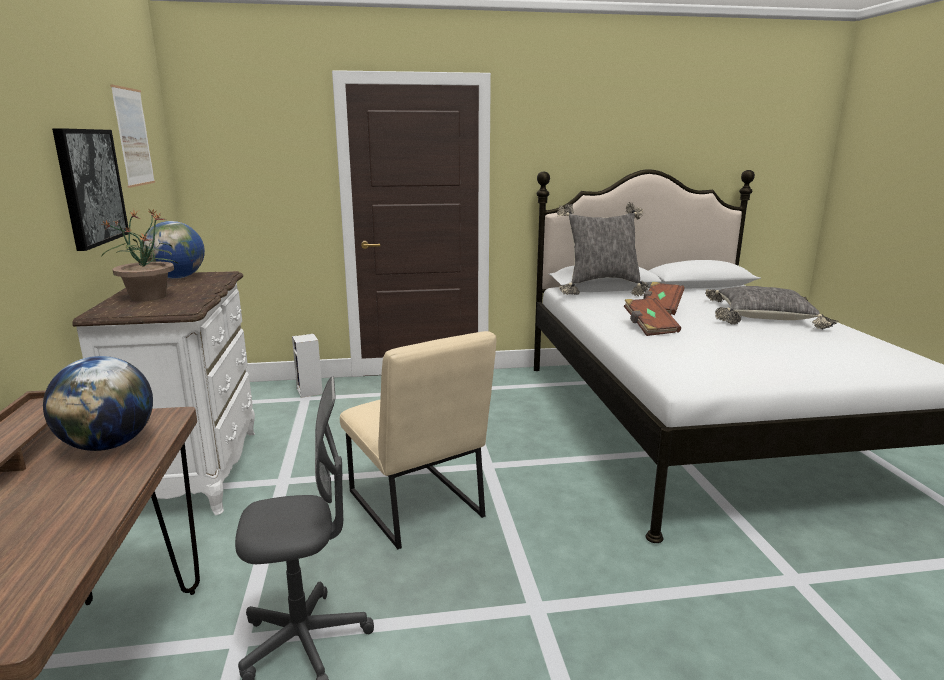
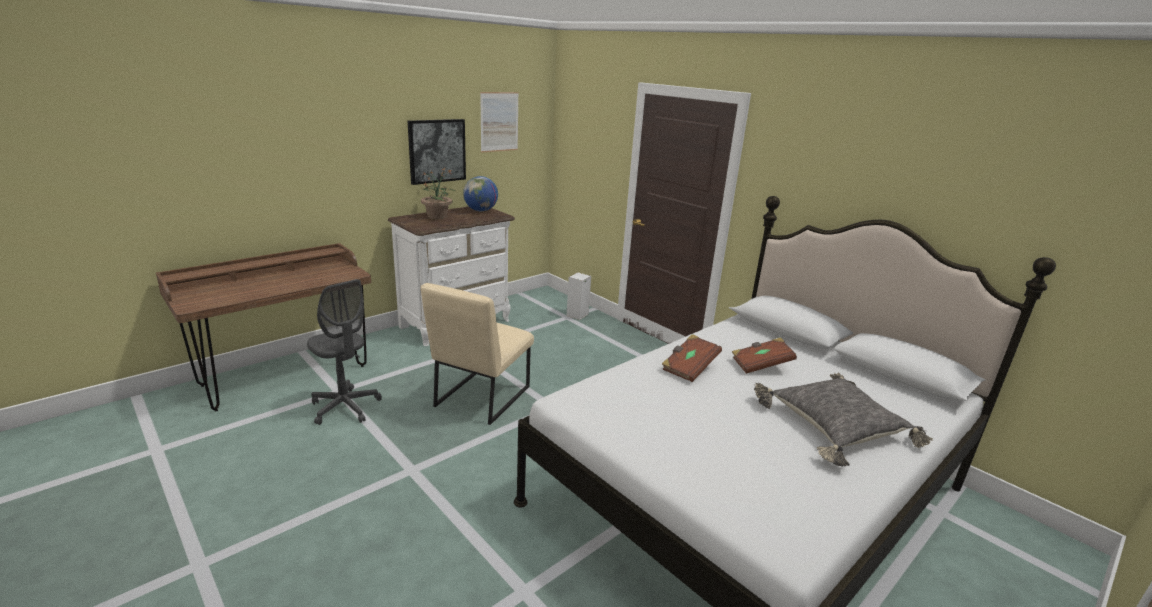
camera: 55 degrees right, 5 degrees up
(108, 445) = (321, 275): globe -> none
(599, 294) = (766, 332): pillow -> none

